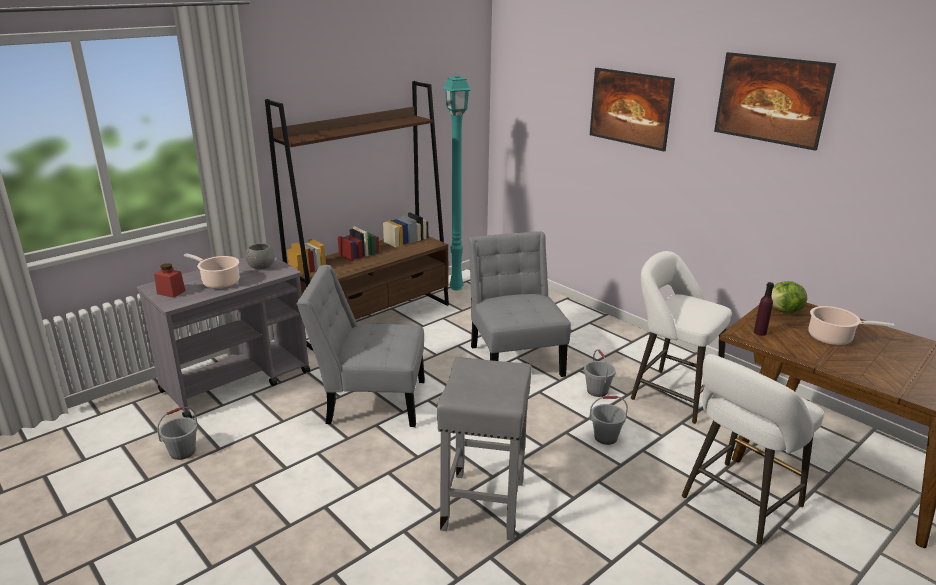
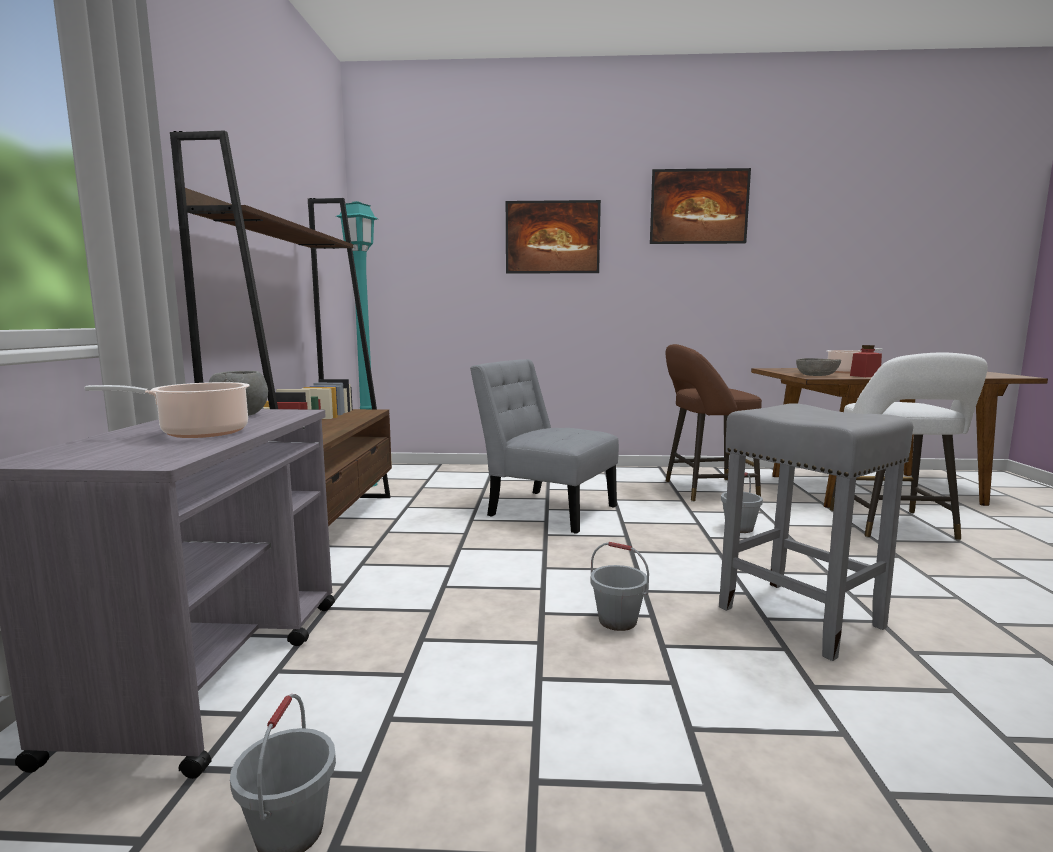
camera: 45 degrees left, 15 degrees down
(171, 292) = (110, 455): red jar -> red jar (865, 376)
(370, 401) = (483, 596): grey chair -> none
(597, 391) = (659, 506): grey bucket -> grey bucket (617, 621)
(670, 394) = (705, 490): white stool -> brown stool
(760, 332) = (817, 375): purple bottle -> grey bowl
(784, 311) = (787, 370): lettuce -> none

